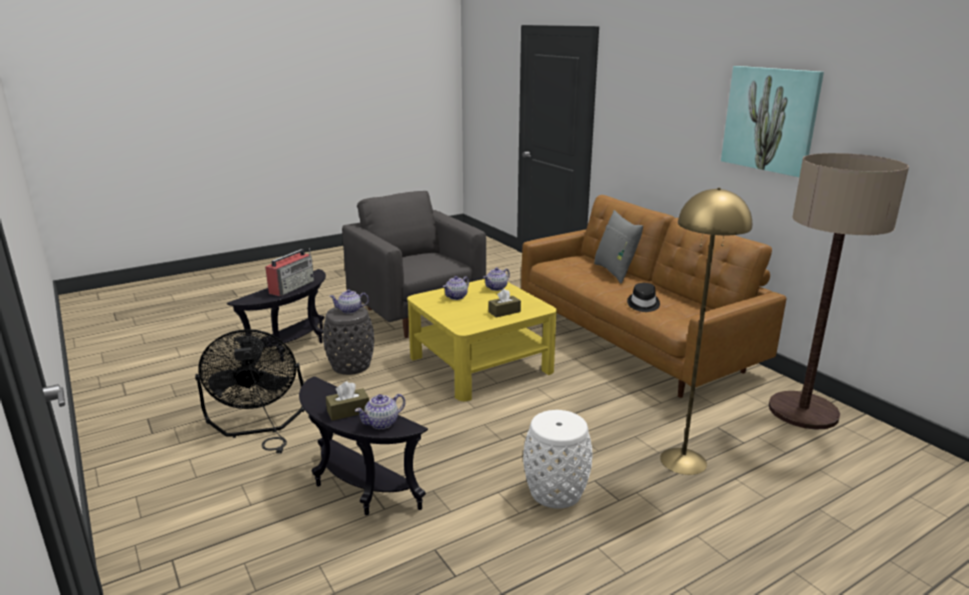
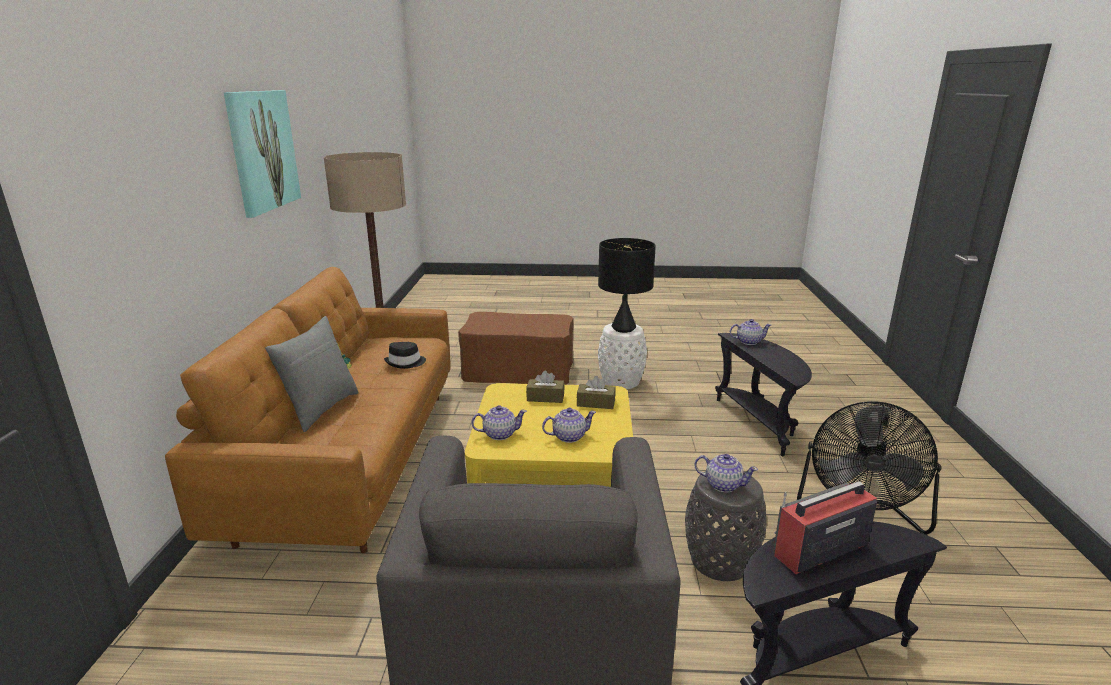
camera: 145 degrees left, 0 degrees up
(348, 411) = (771, 353): brown tissue box -> brown tissue box (596, 403)
(556, 421) = (623, 329): none -> black table lamp
(683, 461) = (518, 370): yellow floor lamp -> brown ottoman

